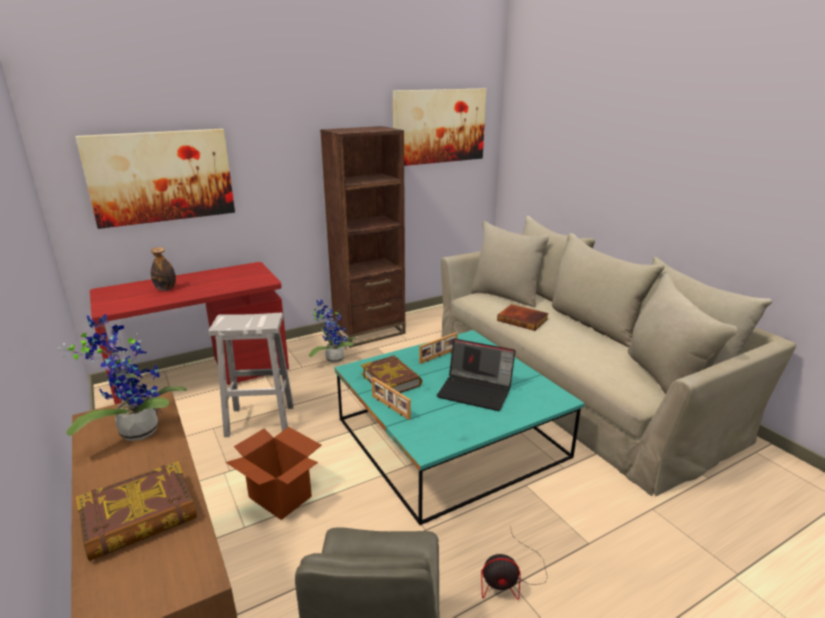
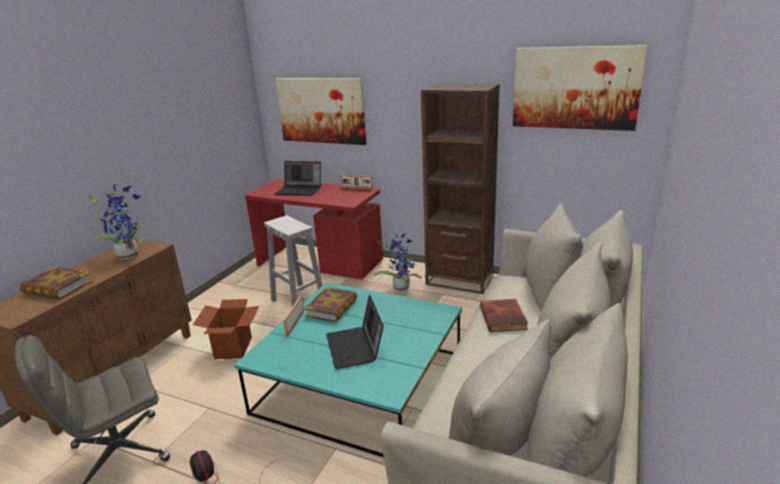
camera: 55 degrees right, 0 degrees up
(166, 289) = (300, 190): bottle -> laptop
(439, 356) = (391, 311): picture frame -> picture frame (357, 188)

